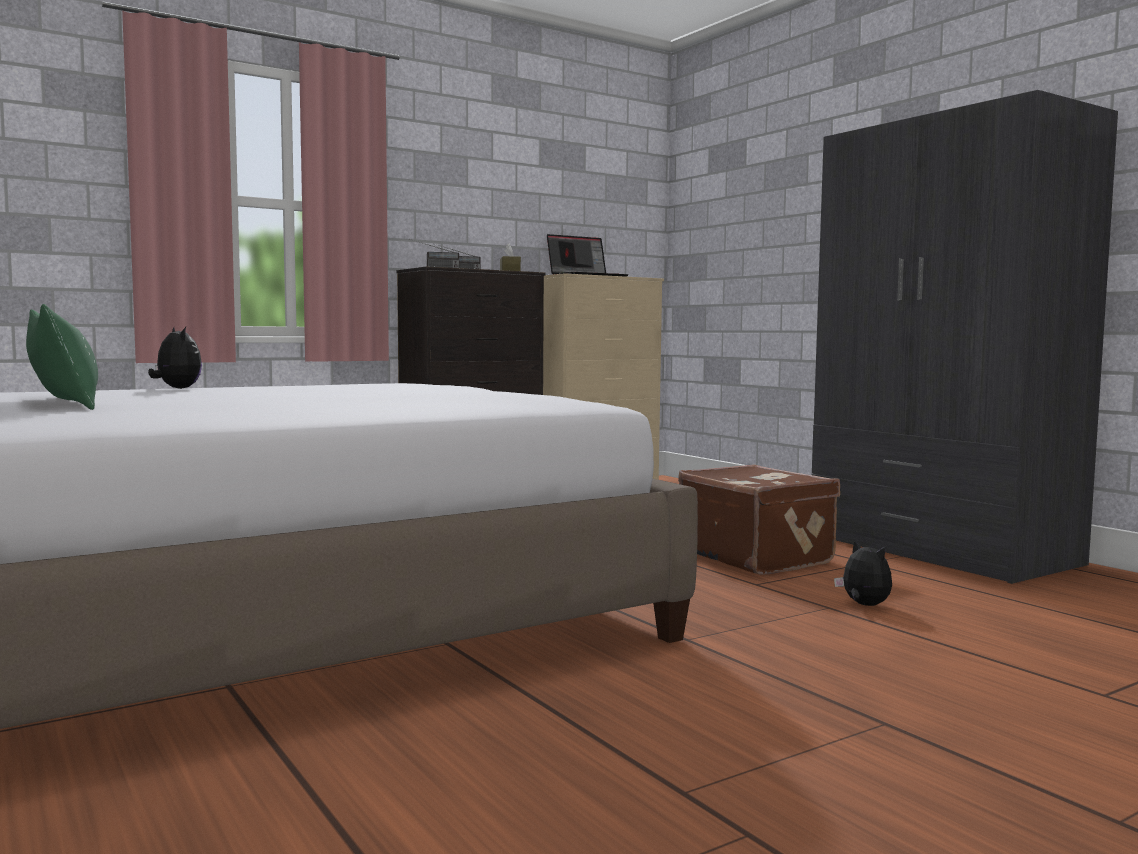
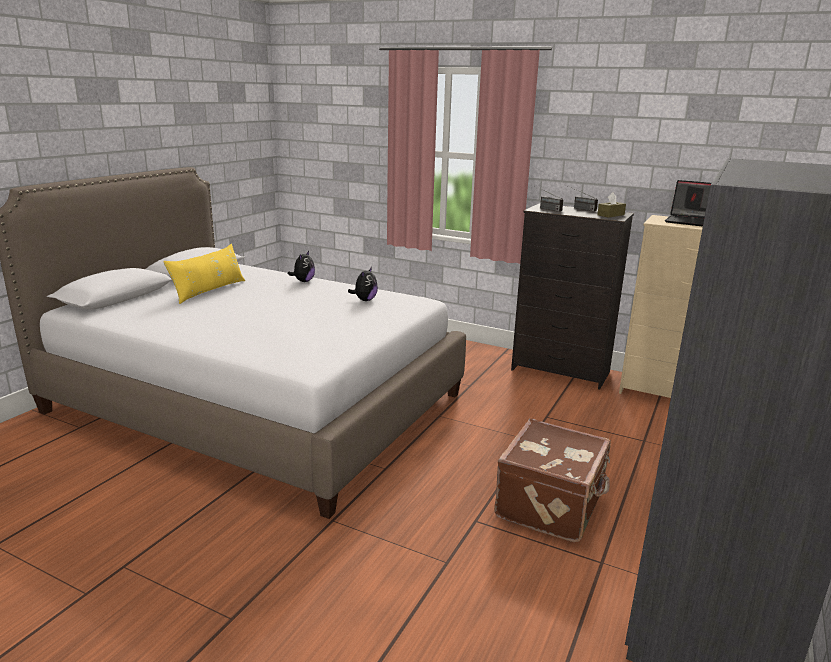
camera: 60 degrees right, 15 degrees up
(64, 402) = (209, 291): green pillow -> yellow pillow
(864, 605) = (467, 578): plush toy -> plush toy (364, 300)

